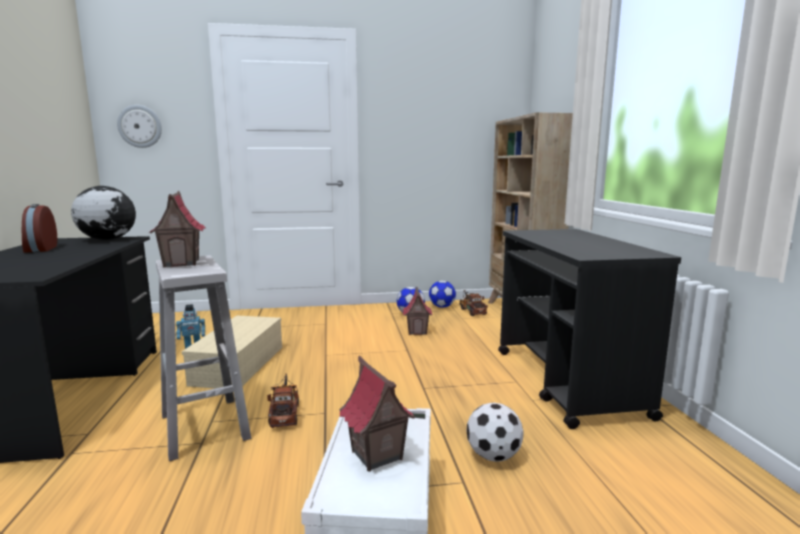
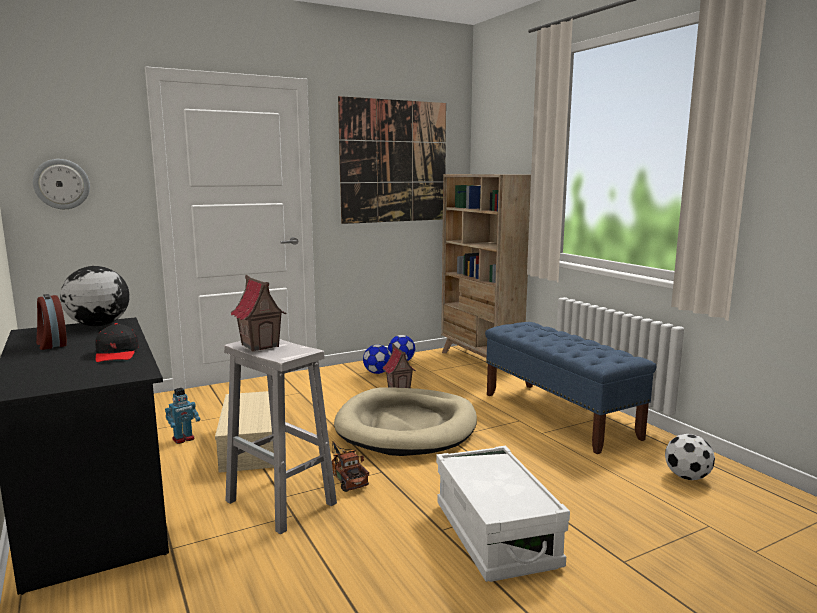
camera: 20 degrees left, 0 degrees up
(63, 259) = (117, 353): none -> black cap
(376, 455) = (497, 483): toy house -> none
(392, 369) = (407, 426): none -> beige dog bed
(445, 109) = (394, 162): none -> picture
(471, 311) = (433, 362): toy truck -> none
(493, 456) = (543, 478): football -> football (687, 477)
(568, 383) = (559, 415): black cart -> blue bench

